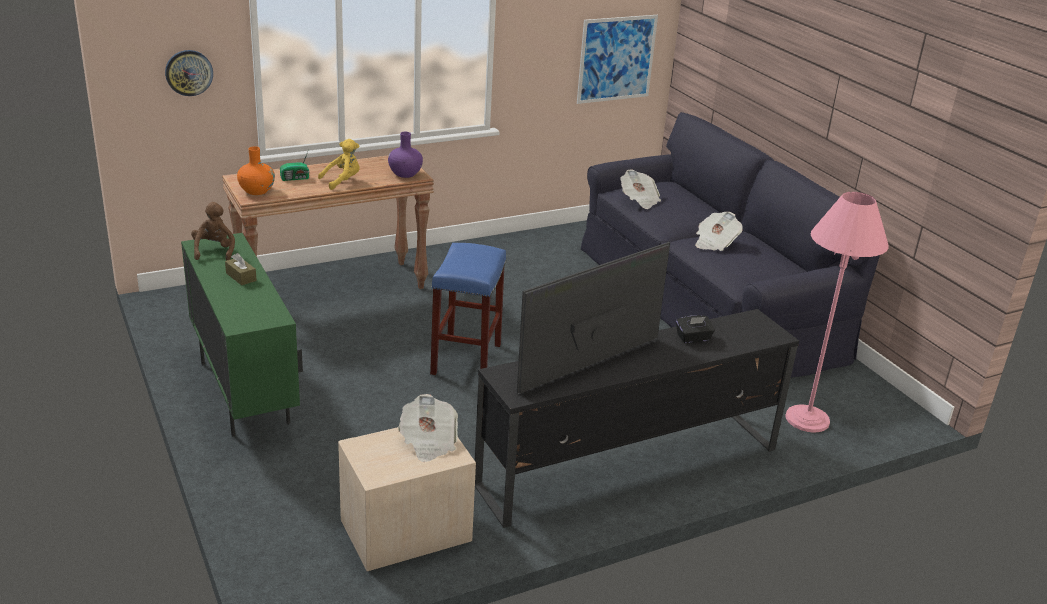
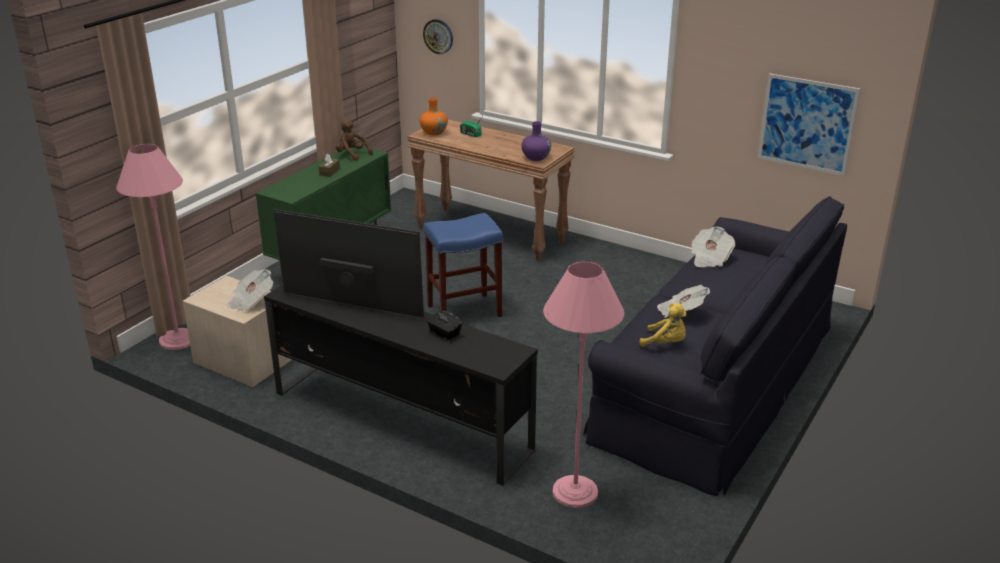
camera: 60 degrees right, 0 degrees up
(214, 251) = (352, 155): brown plush toy -> brown plush toy turned 105 degrees counterclockwise
(293, 568) = (178, 339): none -> pink floor lamp
(342, 181) = (489, 146): yellow plush toy -> yellow plush toy (666, 343)

